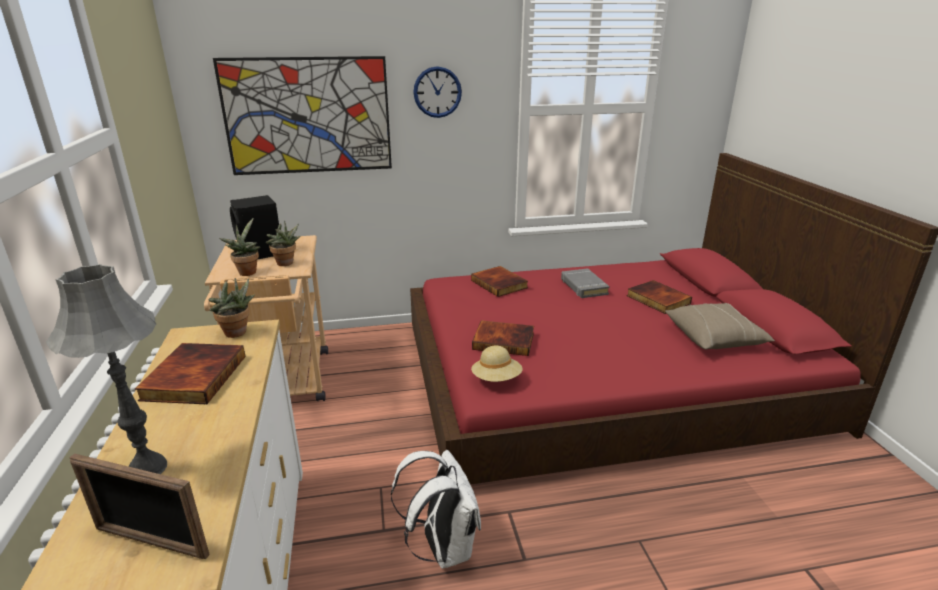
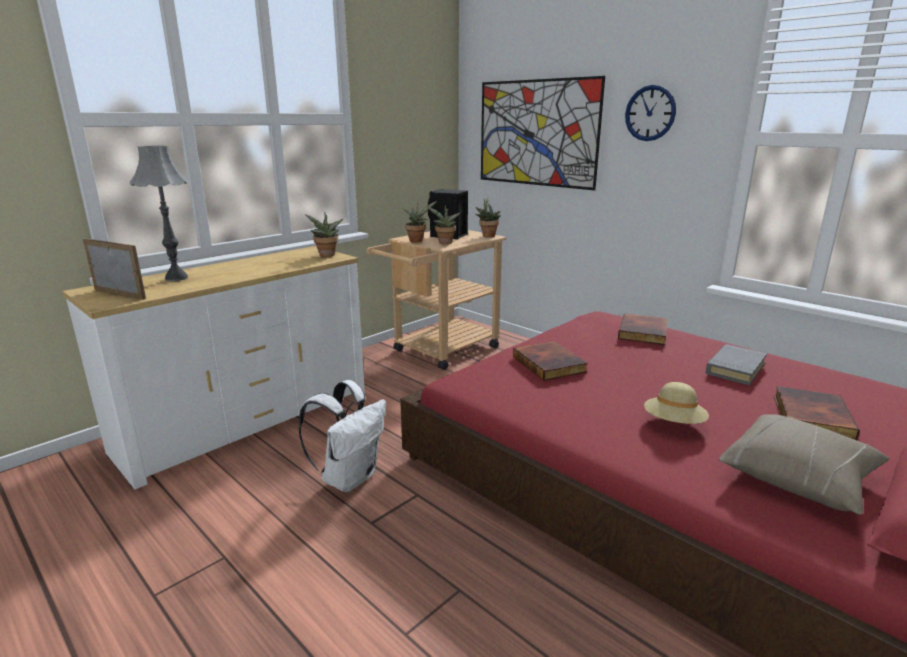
camera: 55 degrees right, 5 degrees down
(151, 542) = (120, 294): picture frame -> picture frame turned 135 degrees clockwise
(193, 377) = (268, 262): book -> none
(298, 239) = (487, 235): none -> potted plant
(496, 379) = (484, 379): beige hat -> beige hat (673, 424)

